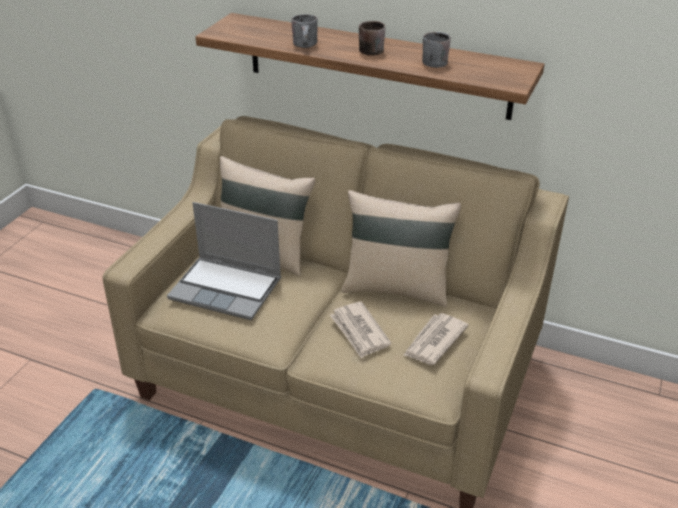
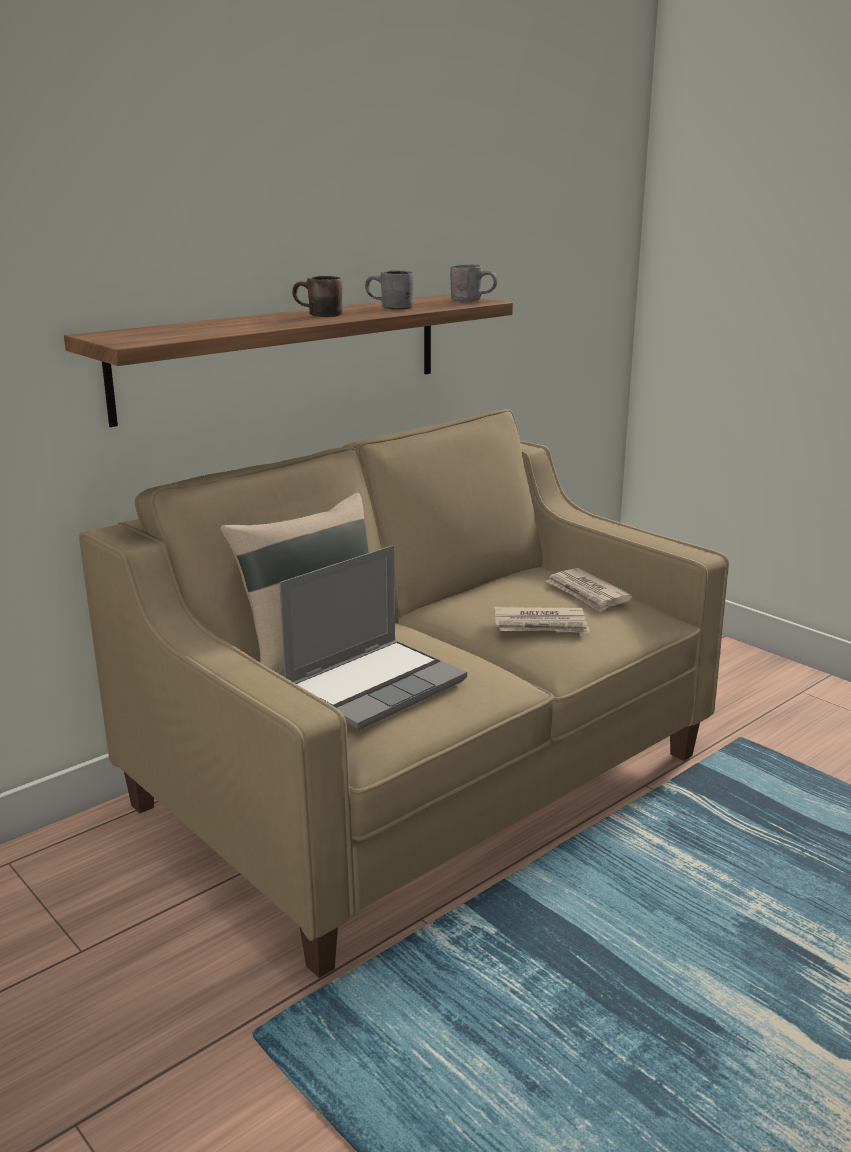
camera: 65 degrees left, 15 degrees down
(307, 46) = (262, 325): grey mug -> grey mug (473, 300)
(396, 287) = (472, 593): beige pillow -> none

